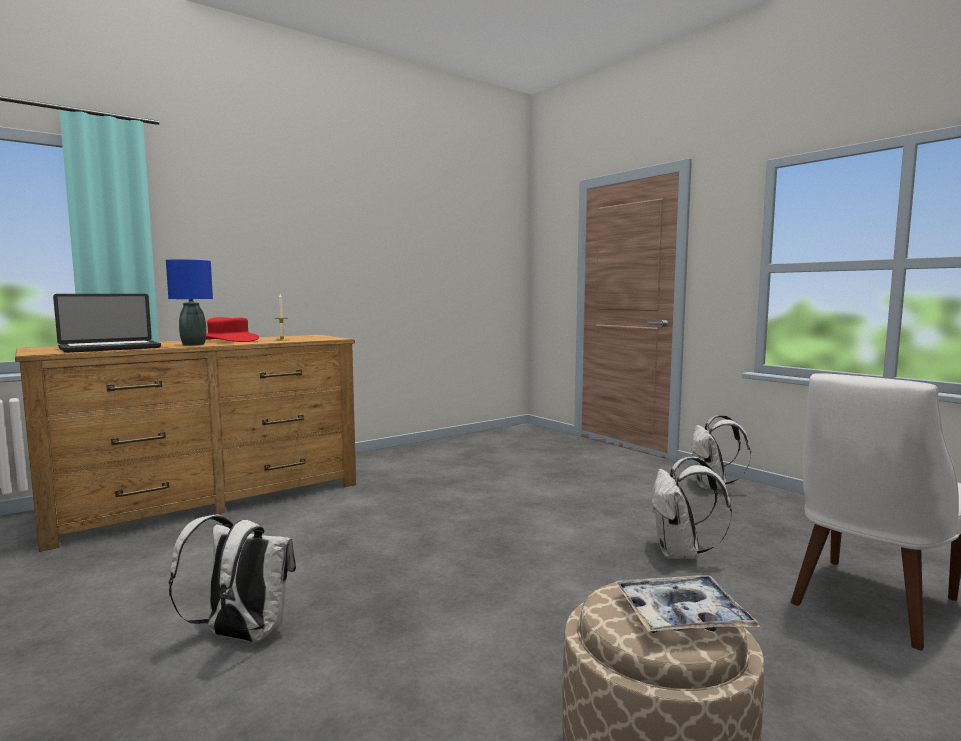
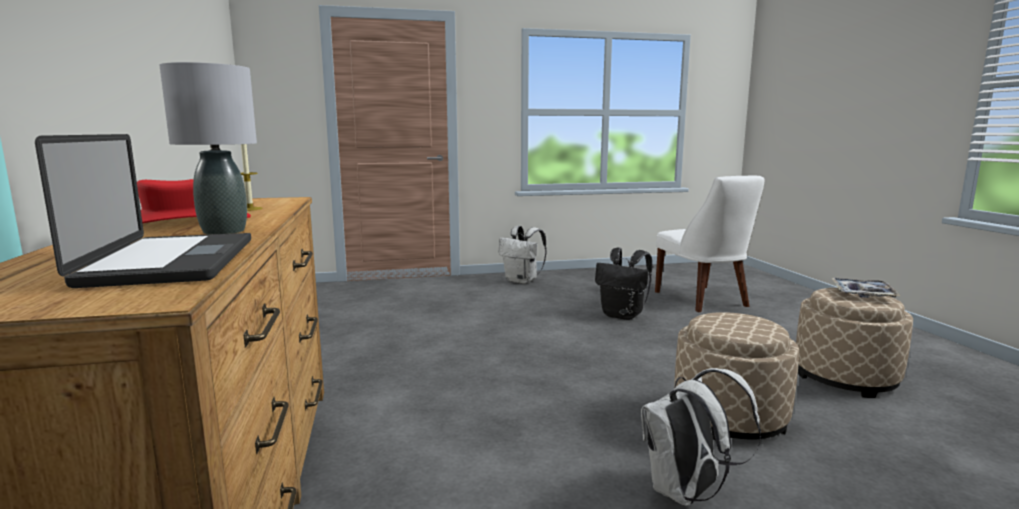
camera: 65 degrees left, 5 degrees up
(193, 344) = (224, 231): blue table lamp -> grey table lamp
(412, 650) = (729, 417): none -> beige ottoman
(681, 554) = (623, 315): white backpack -> black backpack

